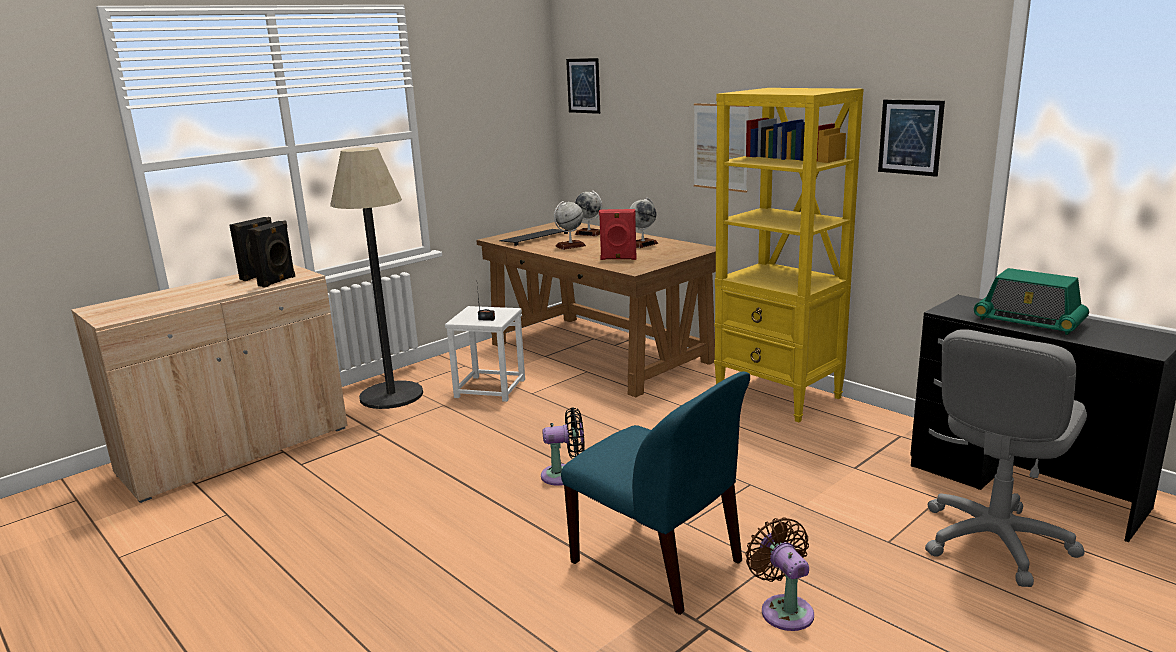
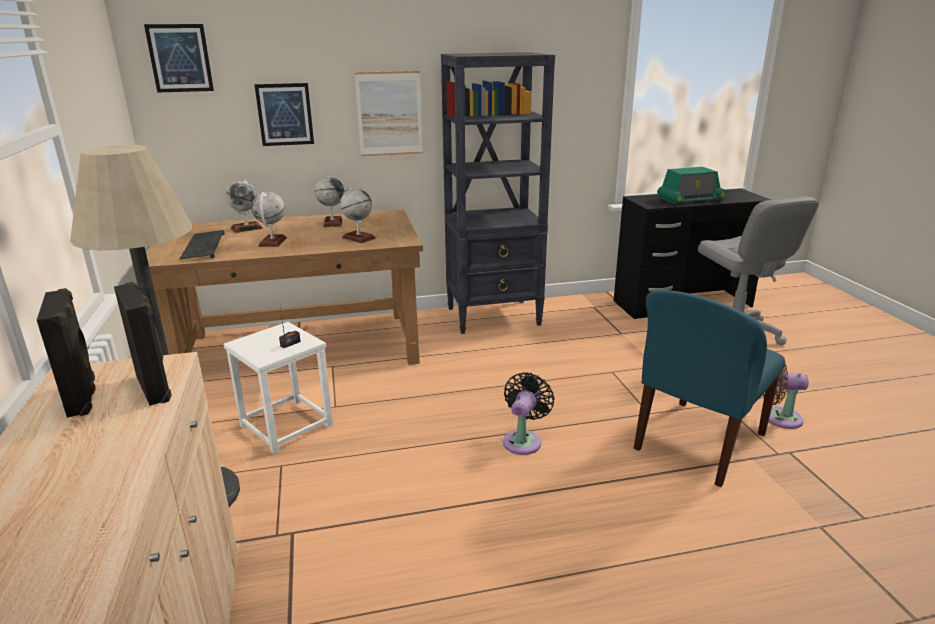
camera: 60 degrees left, 5 degrees up
(618, 259) = (358, 238): red speaker -> globe
(659, 563) = (697, 443): blue chair -> blue chair turned 150 degrees clockwise
(779, 397) = (494, 316): yellow bookcase -> black bookcase
(910, 137) = (566, 89): picture -> picture (285, 114)

